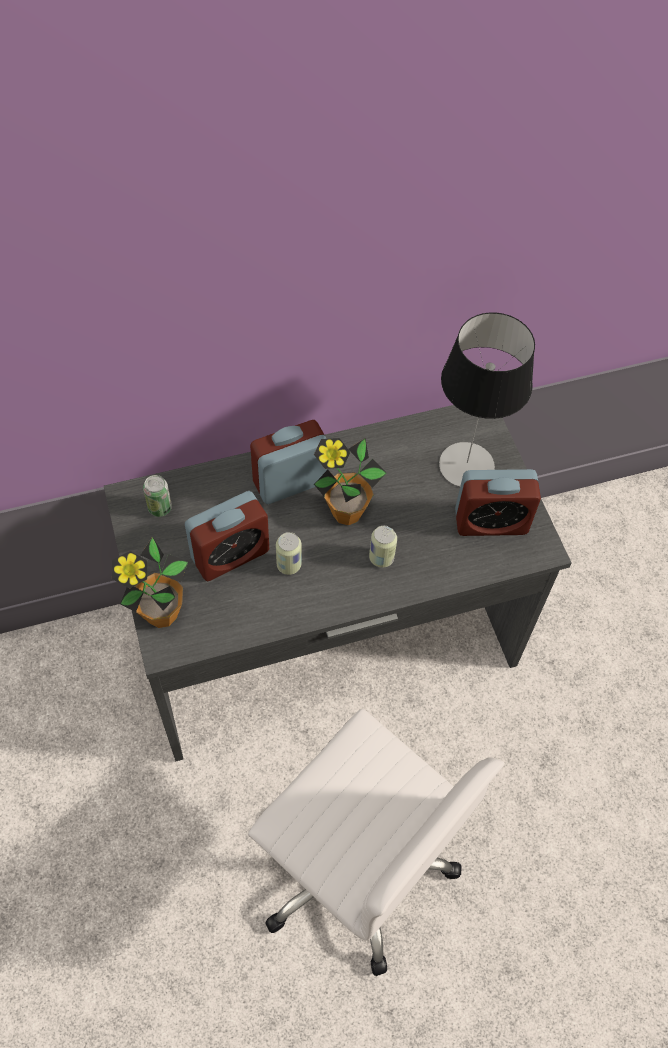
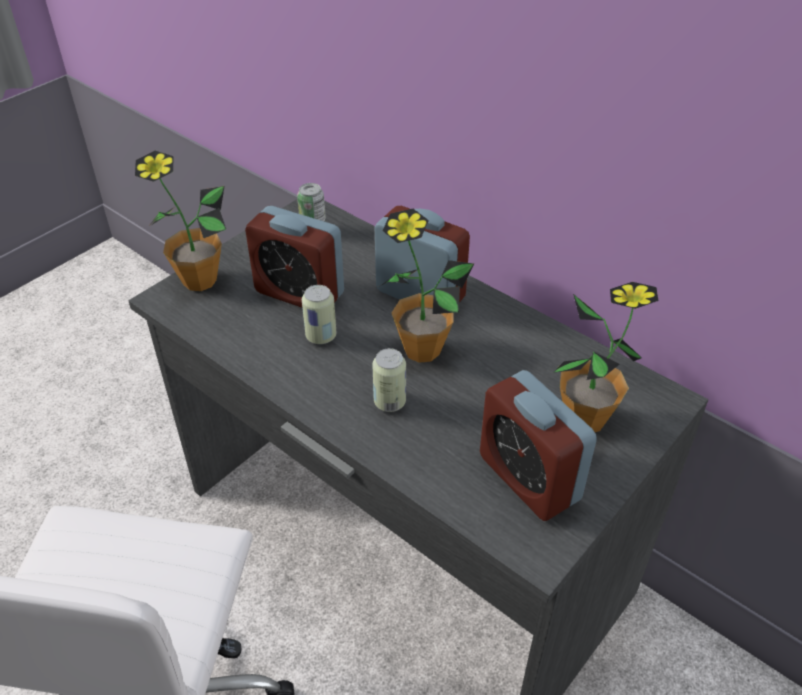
camera: 60 degrees right, 15 degrees down
(466, 465) = (585, 419): table lamp -> potted plant

